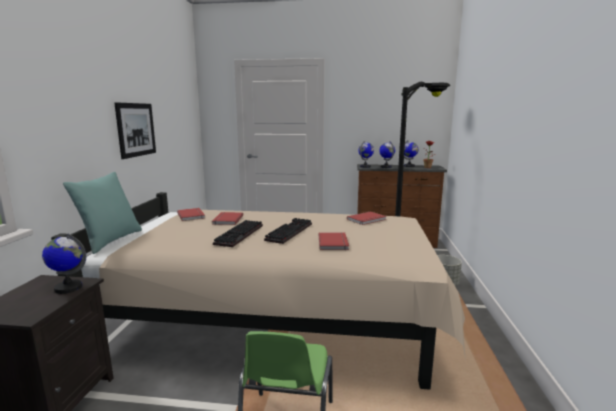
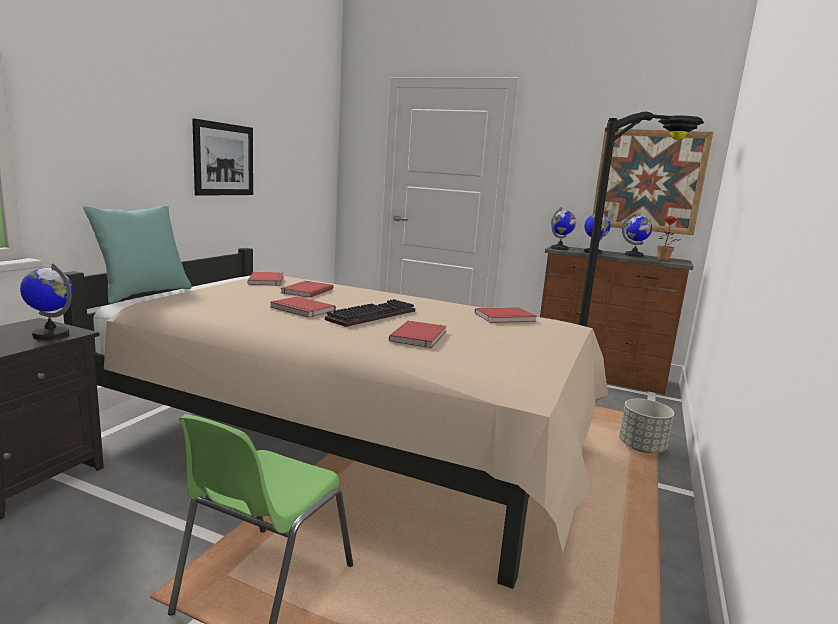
camera: 15 degrees right, 0 degrees up
(240, 235) = (301, 309): keyboard -> red book
(411, 120) = (648, 181): none -> picture

